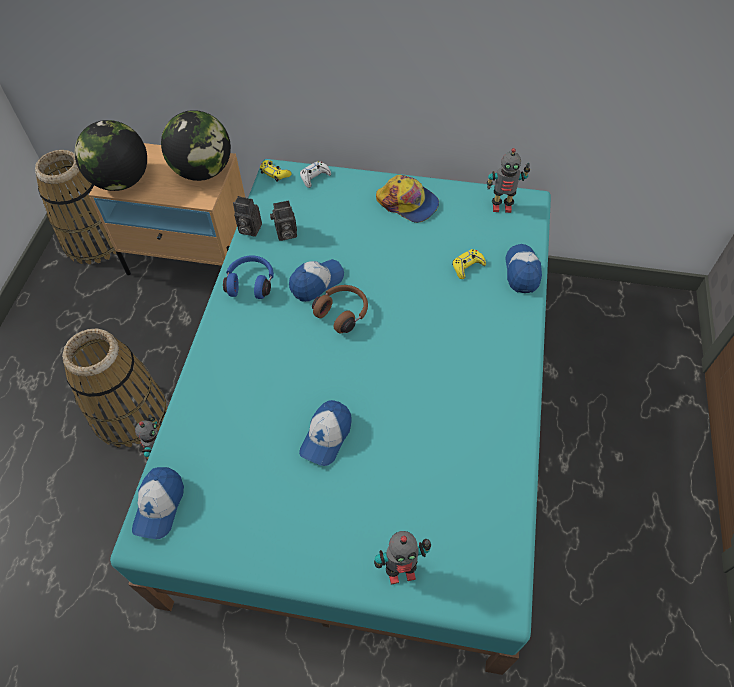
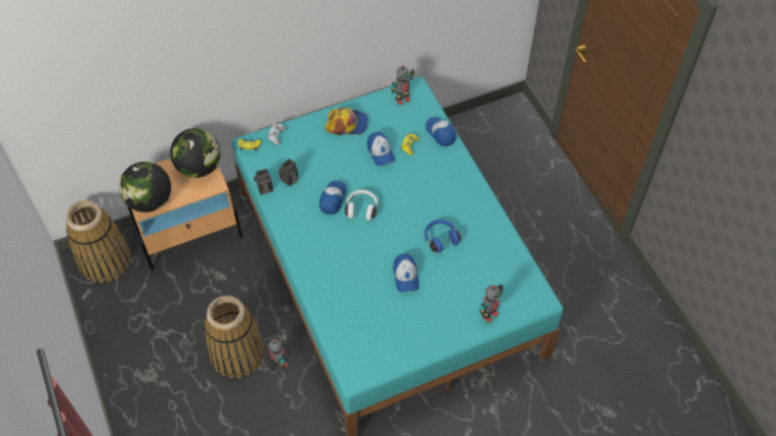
camera: 35 degrees left, 0 degrees up
(159, 506) = (349, 357): cap -> cap (380, 152)
(251, 283) = (294, 219): blue headphones -> blue headphones (440, 238)
(343, 313) = (361, 208): brown headphones -> white headphones

